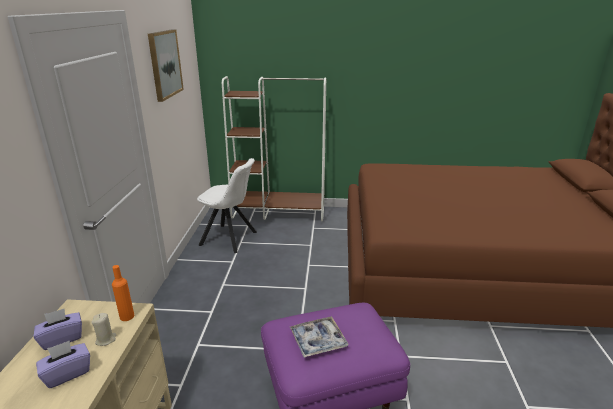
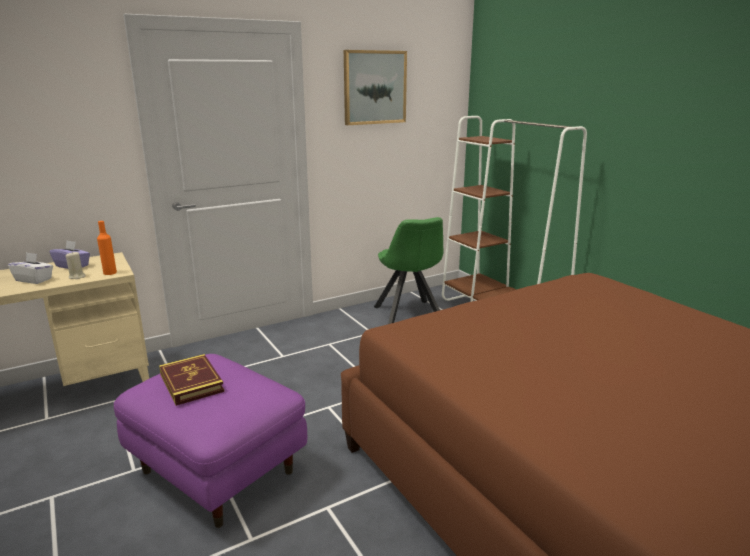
camera: 55 degrees right, 5 degrees down
(67, 373) = (34, 280): purple tissue box -> white tissue box
(230, 238) = (409, 315): white chair -> green chair
(318, 341) = (191, 383): tray -> book

